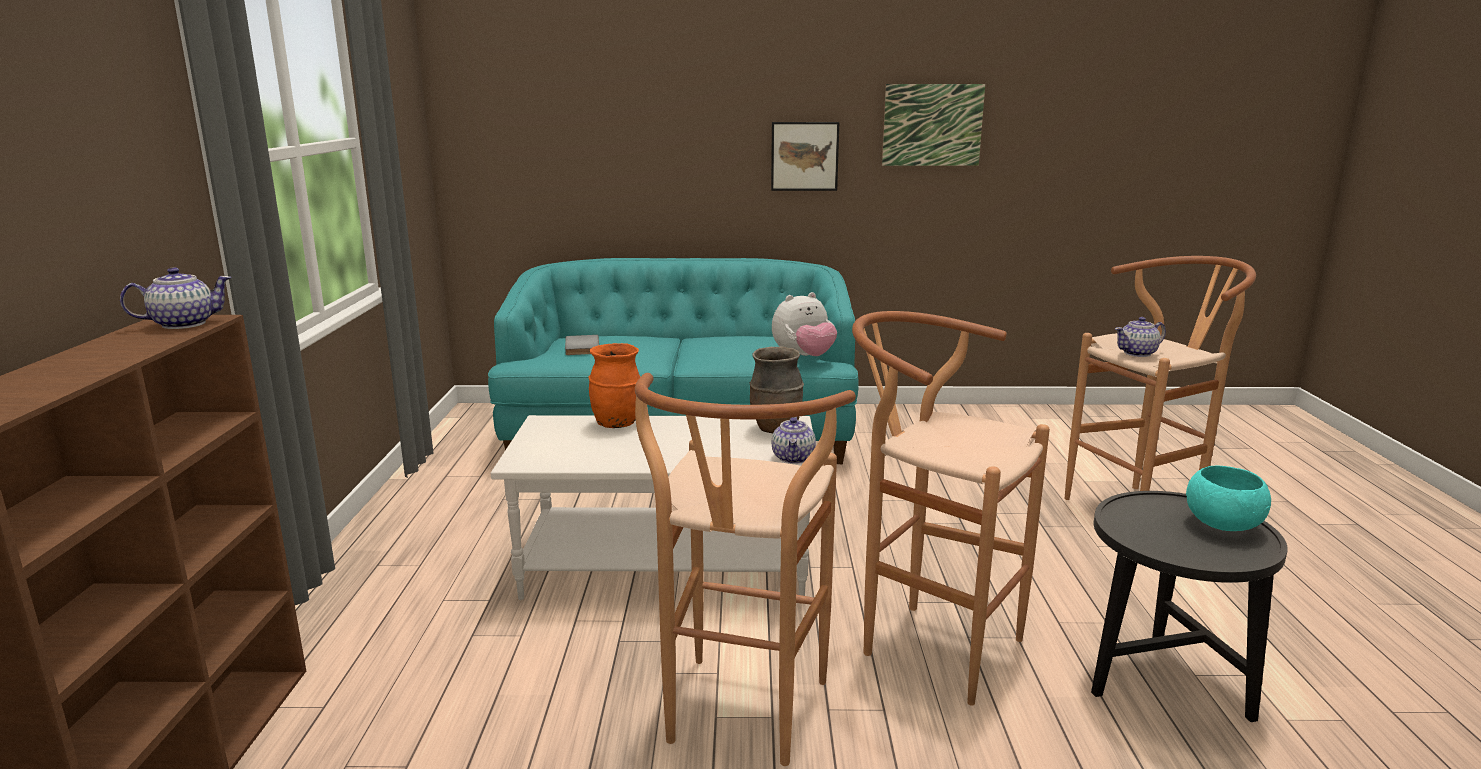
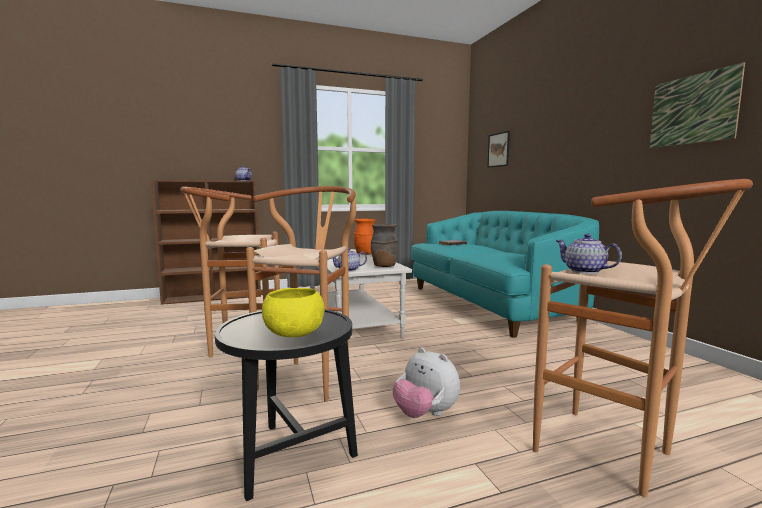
camera: 70 degrees right, 10 degrees down
(803, 357) = (507, 262): plush toy -> plush toy (425, 414)
(804, 156) = (601, 147): picture -> picture (498, 150)
(1222, 524) = (295, 333): turquoise bowl -> yellow bowl

